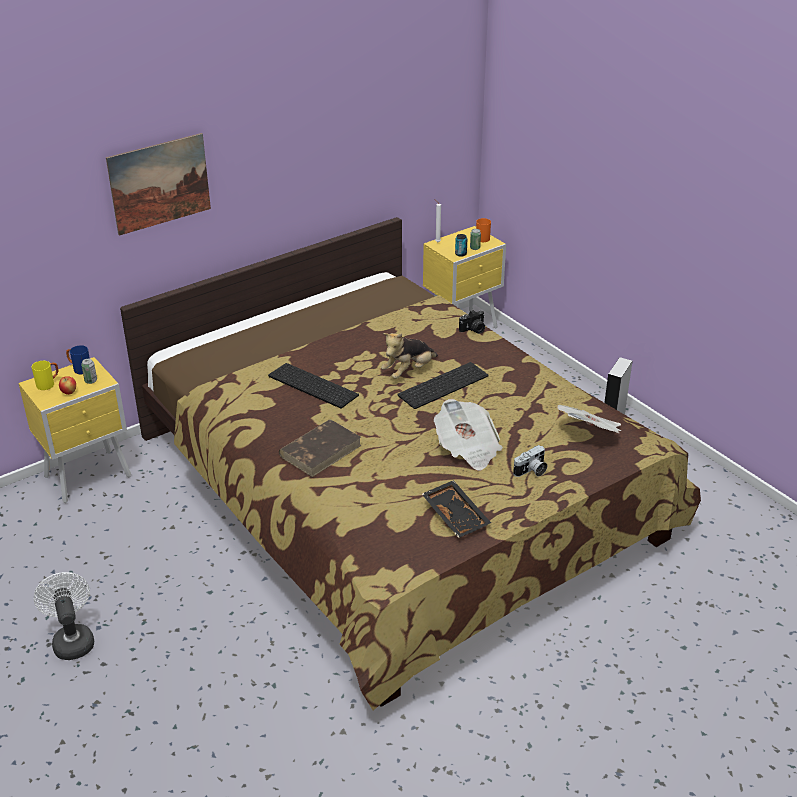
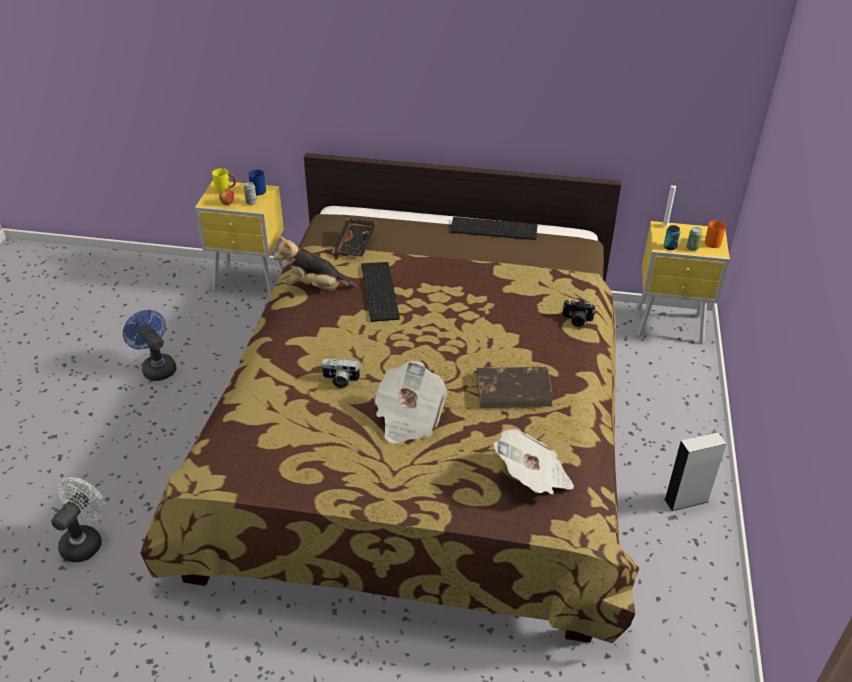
camera: 45 degrees right, 5 degrees up
(72, 640) = (98, 385): white fan -> white fan (85, 540)
(107, 591) = (156, 367): none -> blue fan
(159, 183) = (358, 54): picture -> none
(321, 450) = (307, 345): brown book -> brown book (514, 390)
(409, 371) = (466, 323): plush toy -> plush toy (315, 286)
(443, 384) = (475, 351): keyboard -> keyboard (495, 228)
(456, 515) = (315, 465): black tray -> black tray (356, 244)
(531, 471) = (428, 473): camera -> camera (340, 380)

